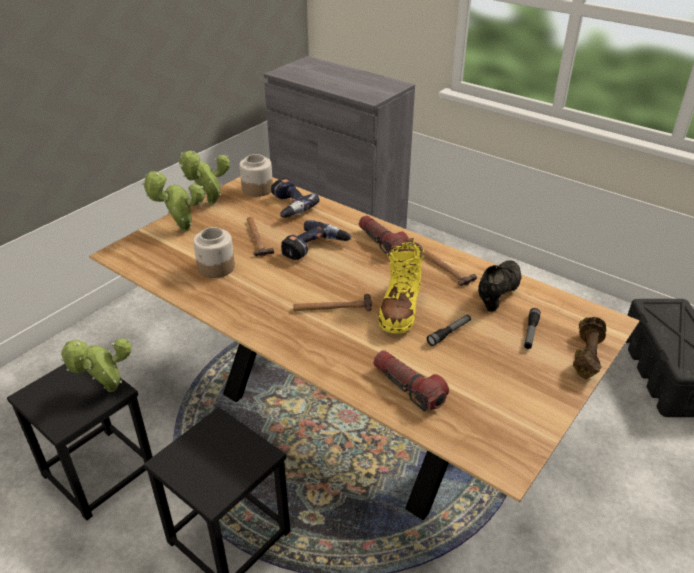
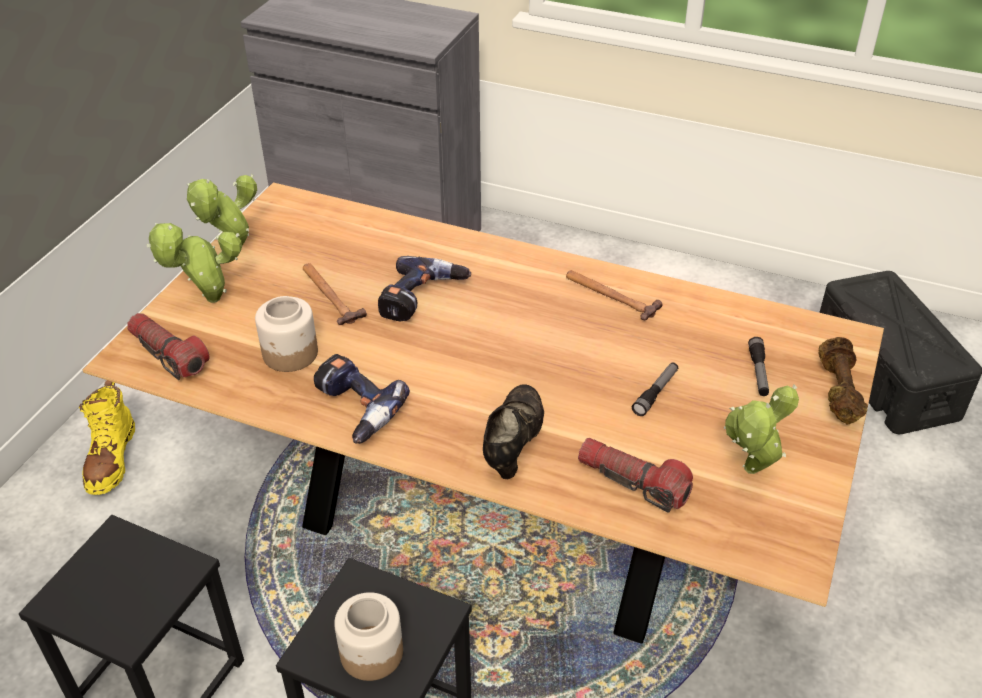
camera: 15 degrees left, 5 degrees up
(108, 391) = (175, 569): potted plant -> potted plant (749, 473)
(257, 189) = (295, 215): jar -> jar (371, 652)
(288, 206) = (354, 236): power drill -> power drill (354, 410)
(332, 307) = (485, 385): hammer -> none
(382, 242) = (512, 272): flashlight -> flashlight (168, 355)
(400, 308) = (577, 368): yellow boot -> yellow boot (111, 459)
(497, 294) = (697, 324): black shoe -> black shoe (513, 444)

